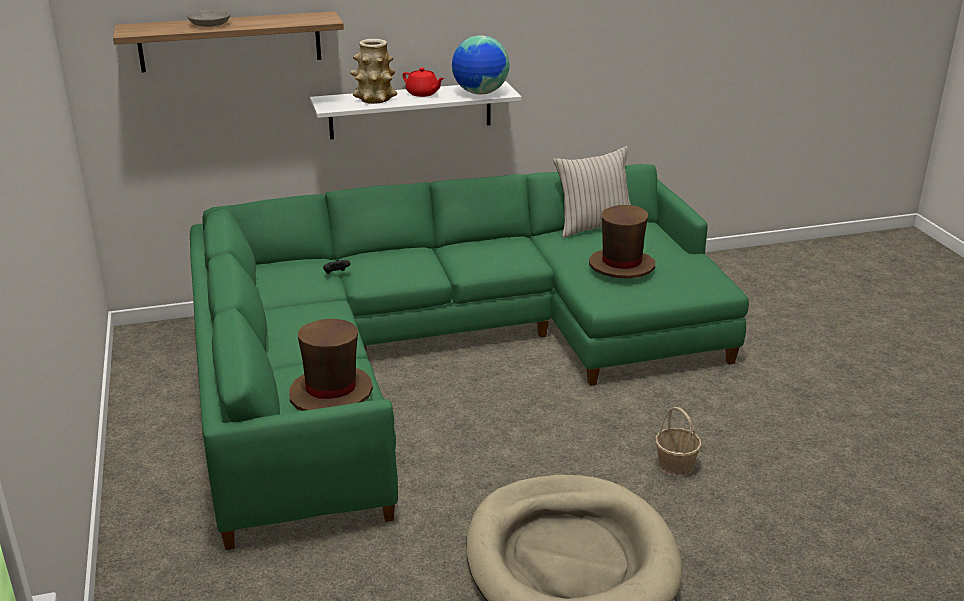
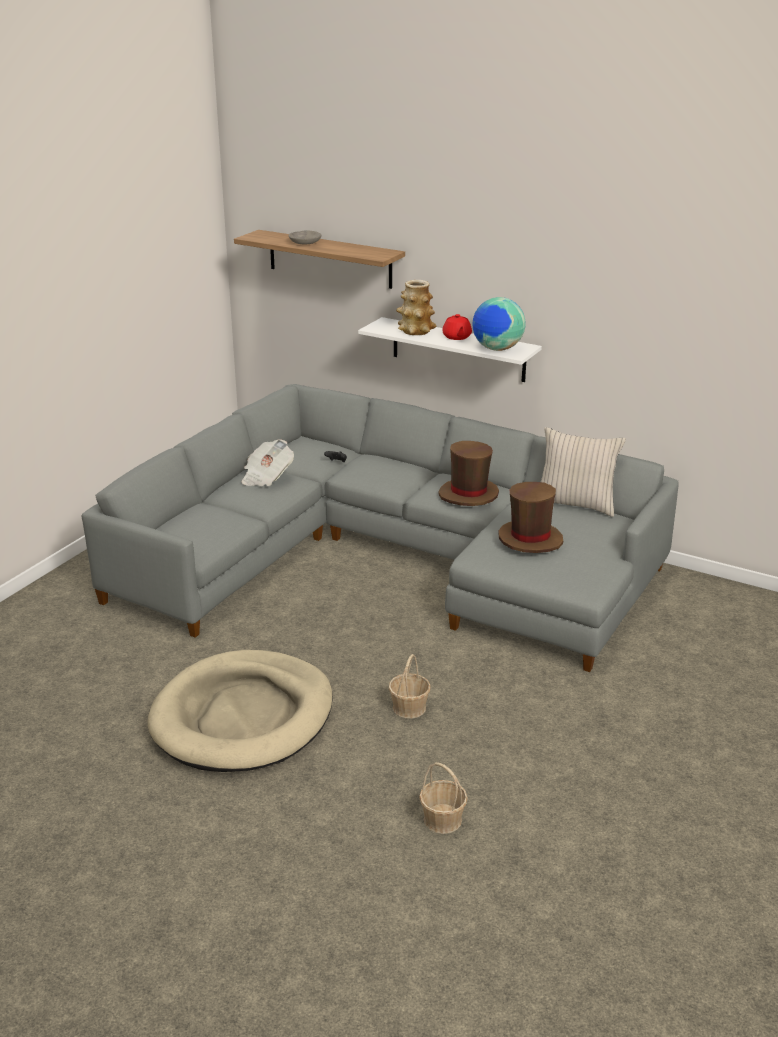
camera: 45 degrees right, 0 degrees up
(298, 314) = (266, 477): none -> newspaper
(331, 393) = (201, 529): brown hat -> brown hat (468, 494)
(439, 355) = (389, 559): green sofa -> grey sofa
(849, 533) = (442, 819): none -> basket

